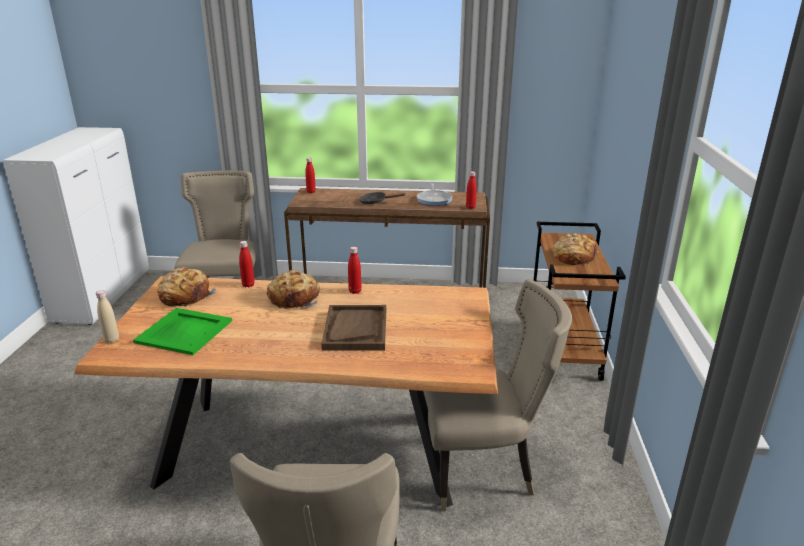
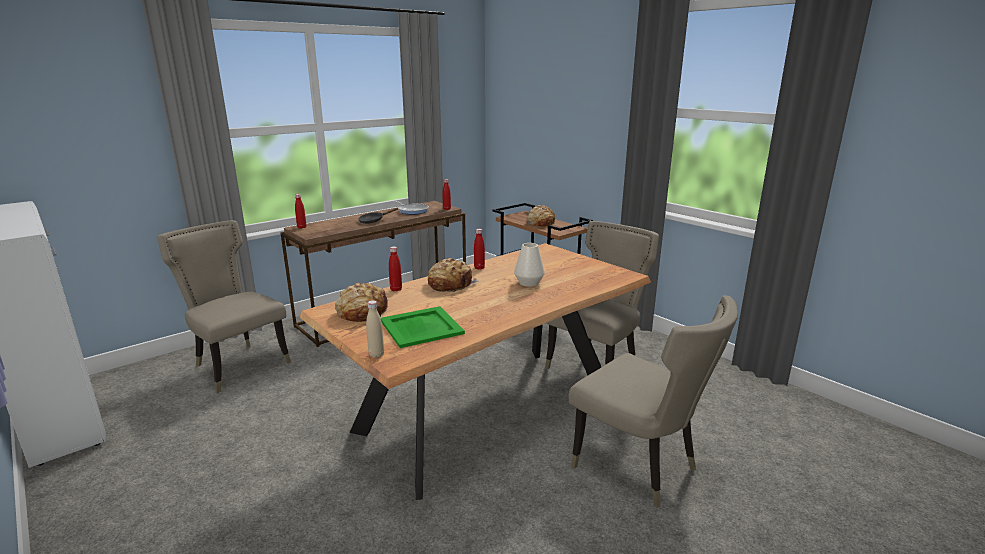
camera: 45 degrees left, 5 degrees down
(355, 329) = (529, 283): brown tray -> white vase

